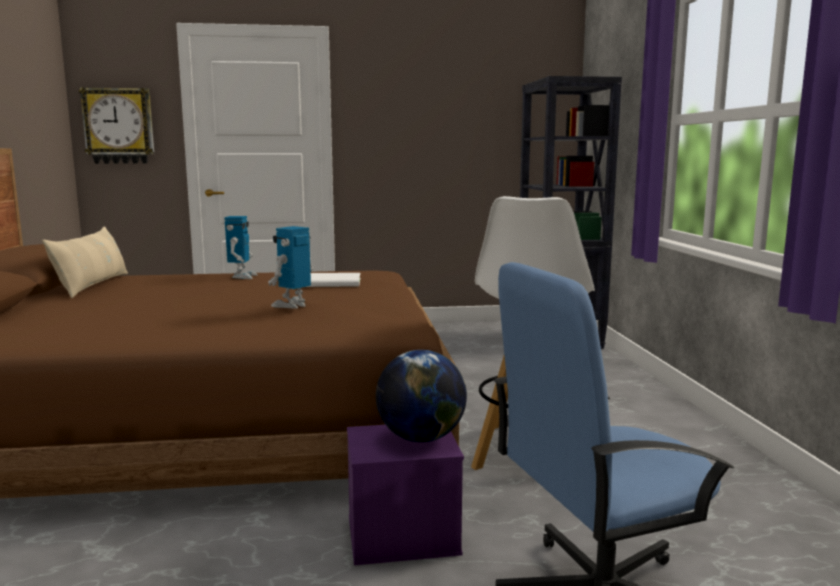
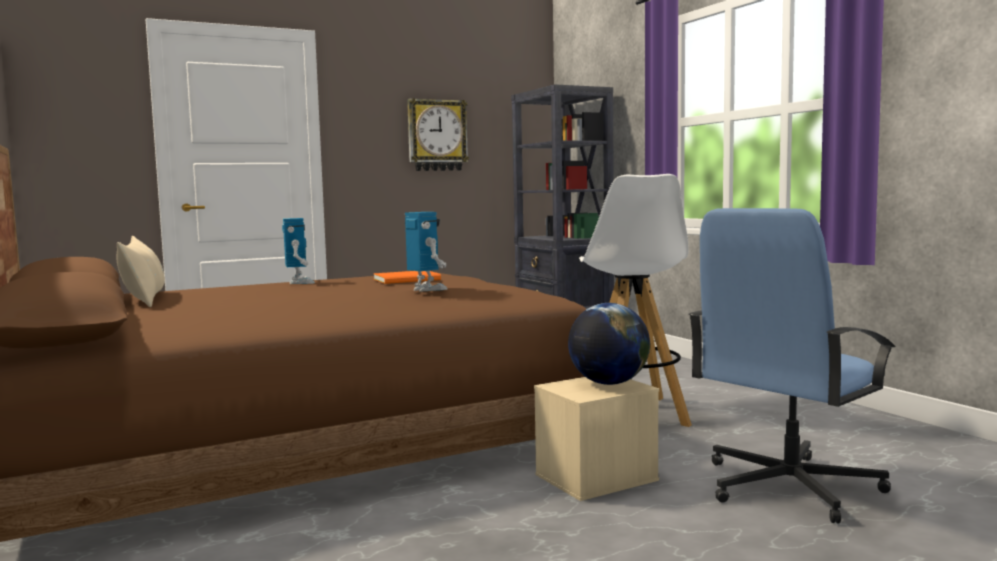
camera: 20 degrees left, 5 degrees down
(119, 126) = (74, 132): wall clock -> wall clock (437, 135)
(292, 305) = (426, 289): toy robot -> toy robot turned 120 degrees clockwise
(333, 282) = (409, 279): white book -> orange book
(401, 536) = (596, 478): purple storage box -> beige storage box

